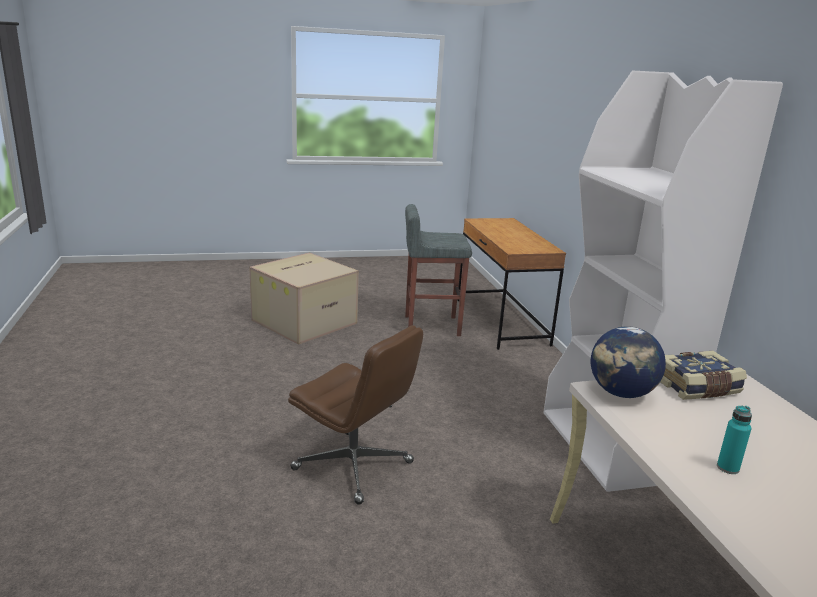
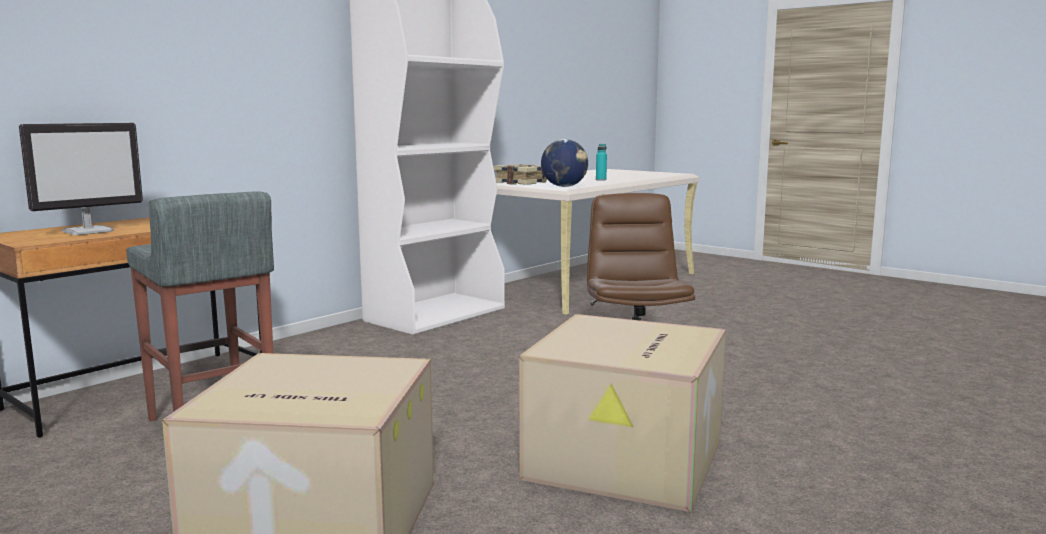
camera: 125 degrees left, 10 degrees down
(242, 386) = (627, 461): none -> cardboard box
(499, 228) = (89, 231): none -> monitor

